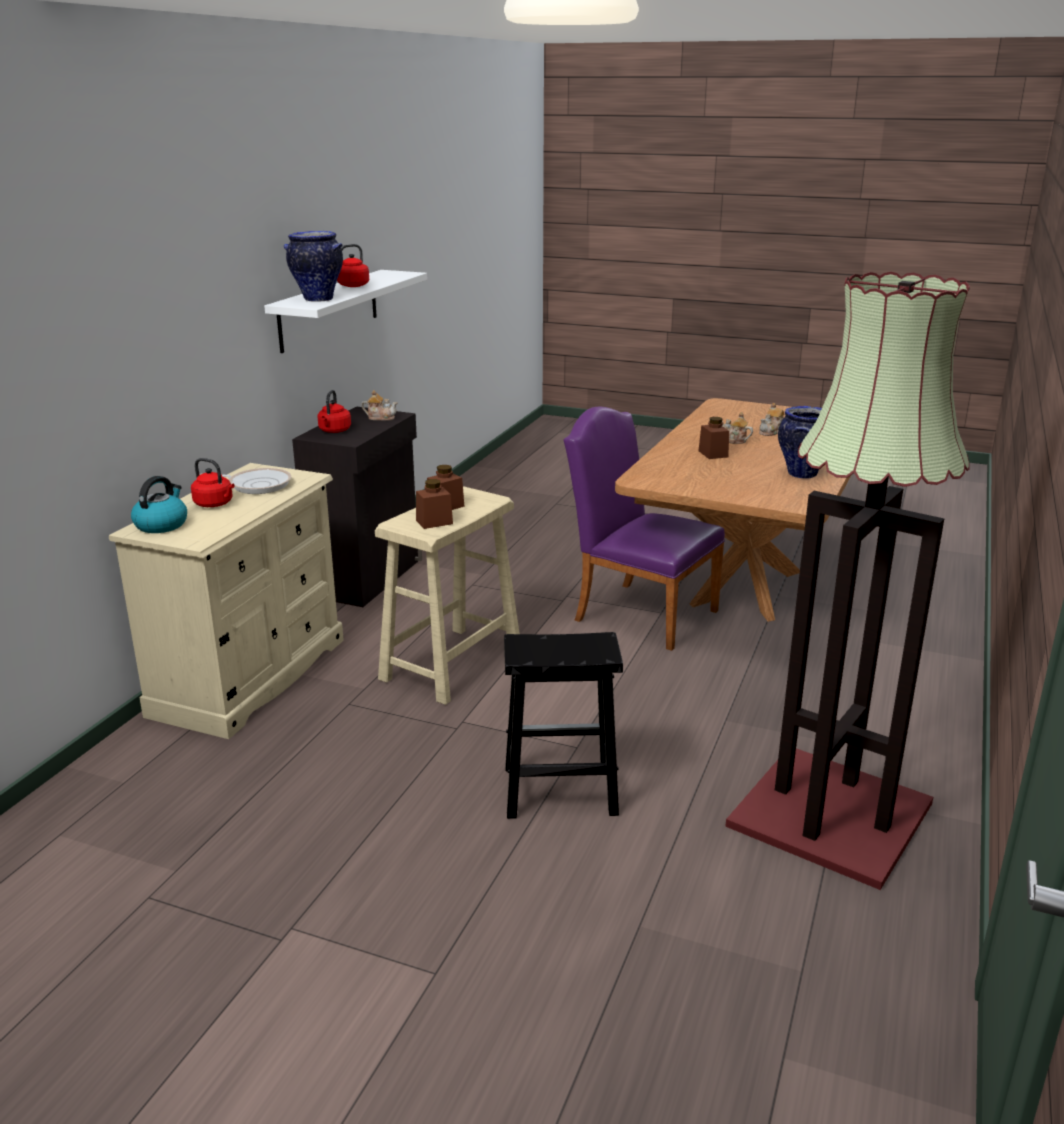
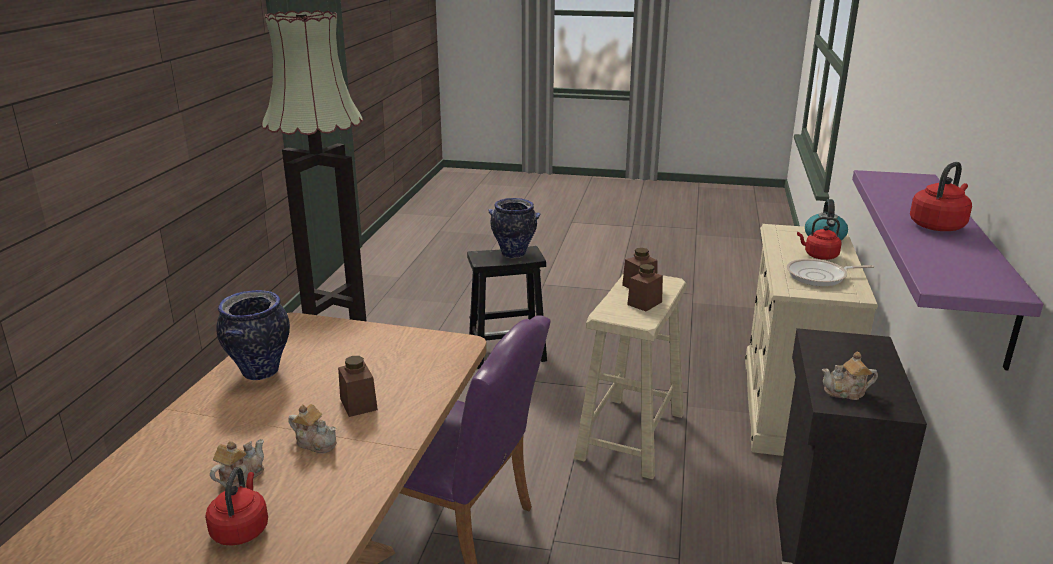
camera: 170 degrees right, 0 degrees up
(317, 299) = (900, 188): vase -> vase (514, 254)
(329, 310) = (970, 262): white shelf -> purple shelf
(334, 431) = (863, 355): red kettle -> red kettle (241, 529)

